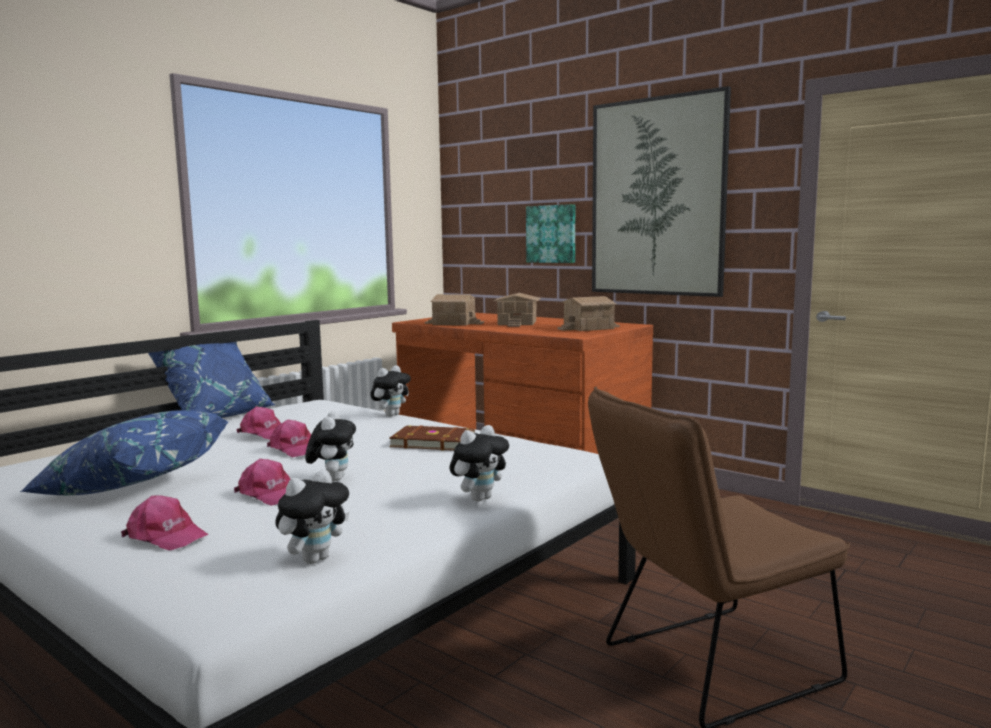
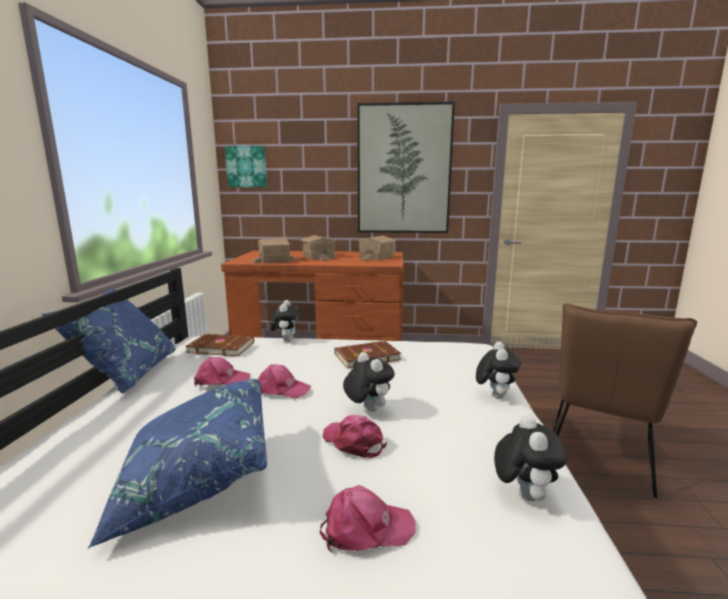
camera: 35 degrees left, 5 degrees up
(269, 494) = (353, 442): pink cap -> pink cap turned 135 degrees counterclockwise
(317, 410) = (221, 347): none -> brown book
(552, 234) = (322, 192): picture -> picture (246, 167)

